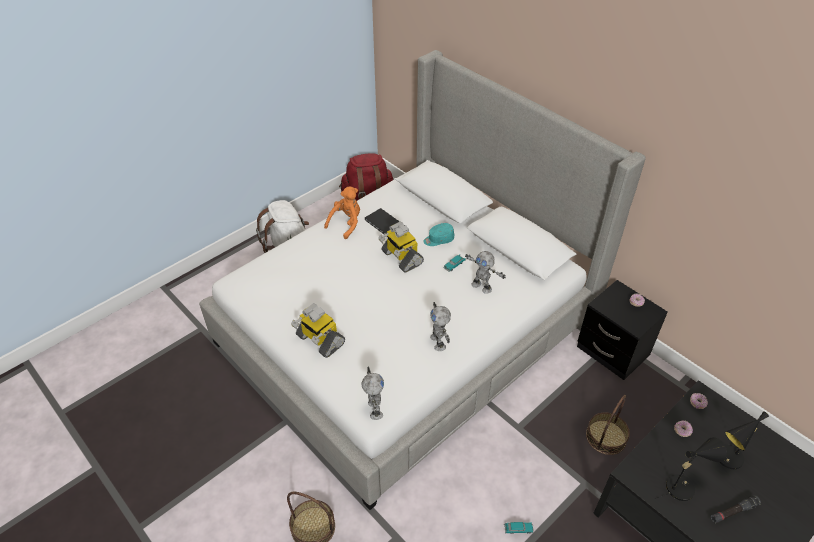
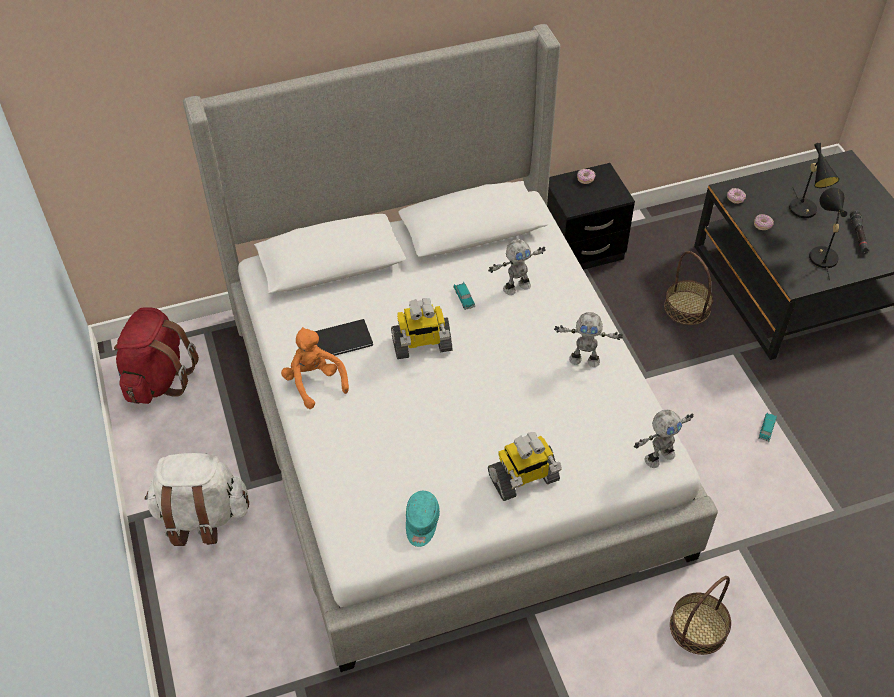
camera: 65 degrees left, 5 degrees up
(374, 409) = (658, 456): toy robot -> toy robot turned 135 degrees clockwise
(438, 239) = (409, 296): turquoise cap -> turquoise cap (421, 523)

